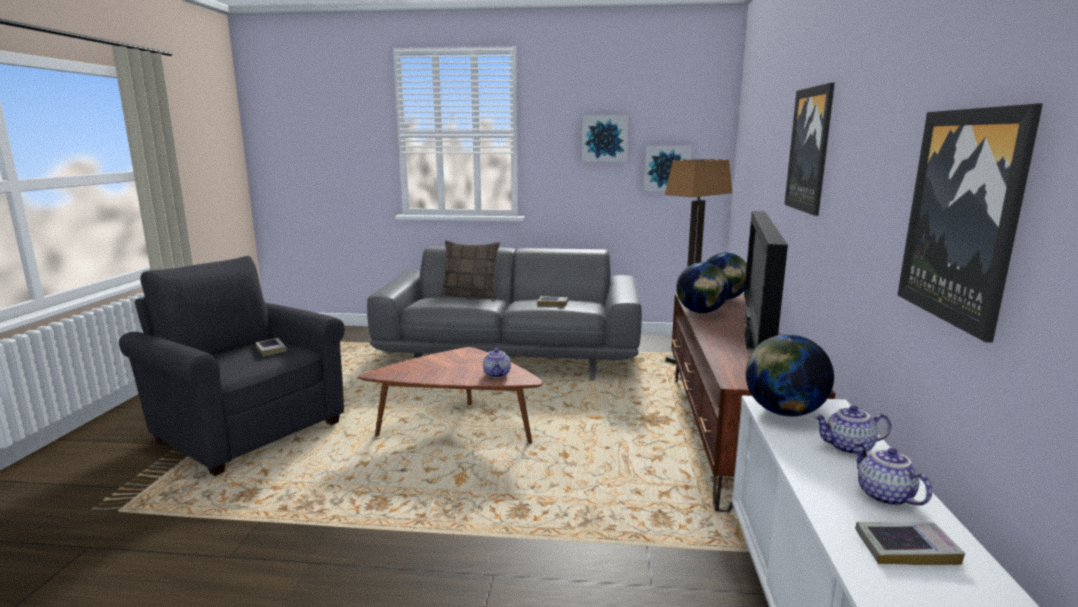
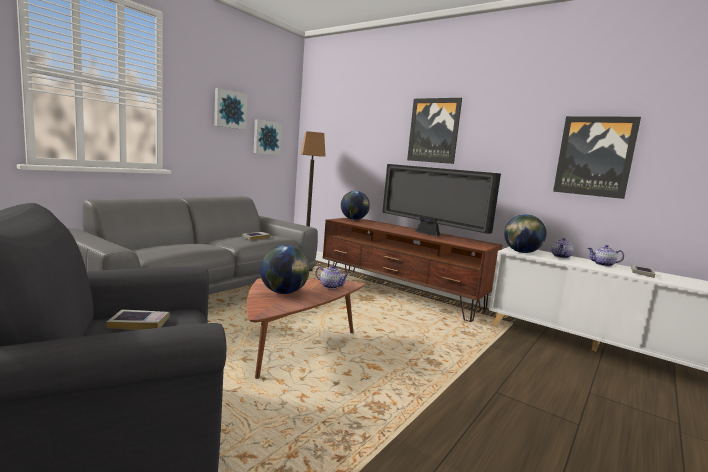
camera: 60 degrees left, 5 degrees down
(470, 295) = (164, 243): pillow -> none
(701, 312) = (369, 226): globe -> globe (284, 292)

